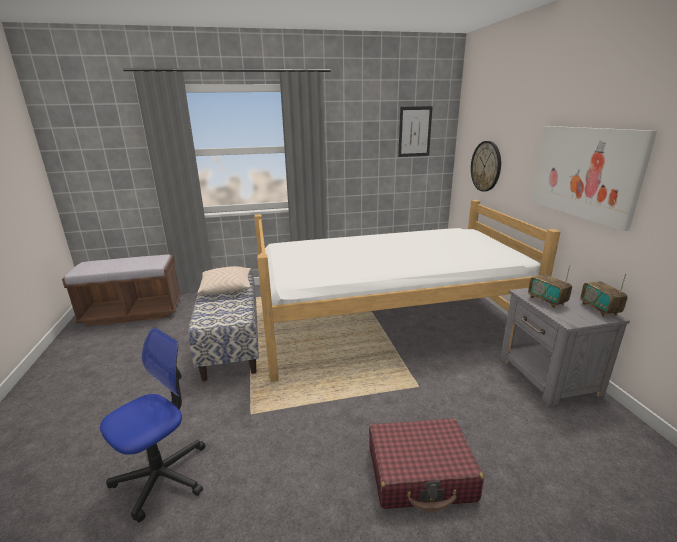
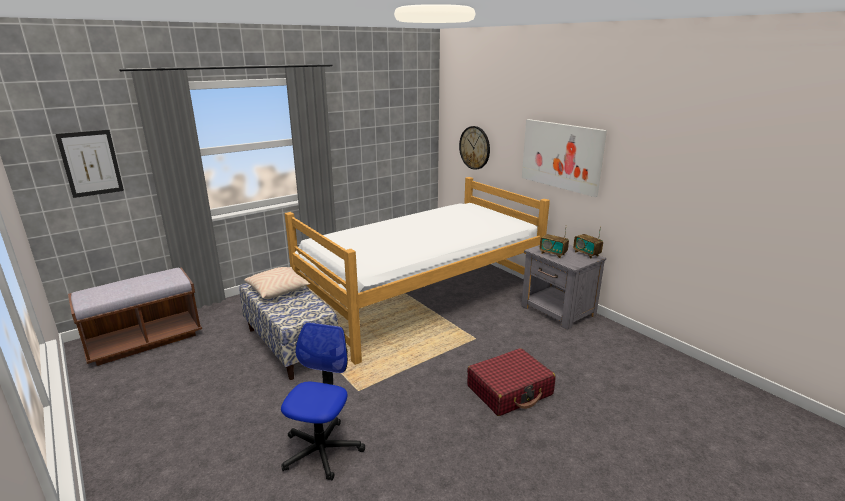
camera: 25 degrees left, 0 degrees up
(414, 131) = (405, 117): picture -> picture (91, 163)

